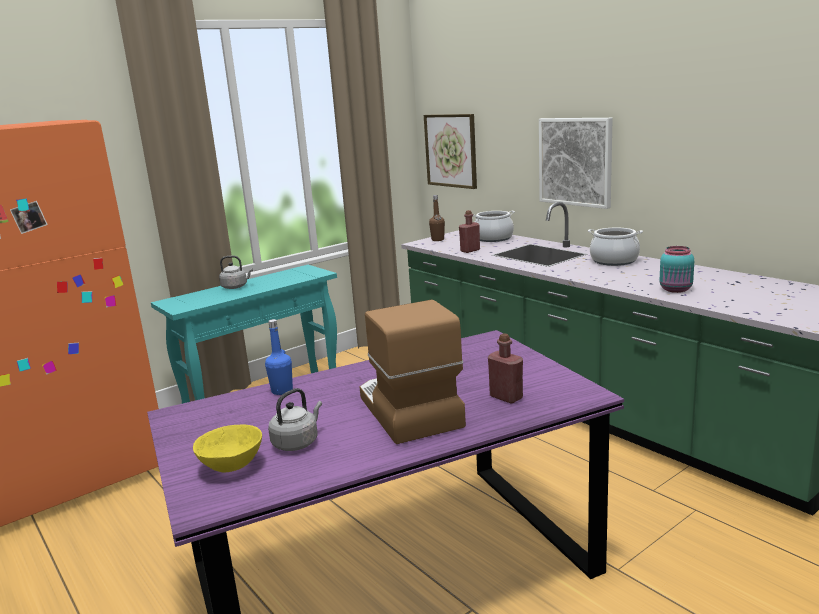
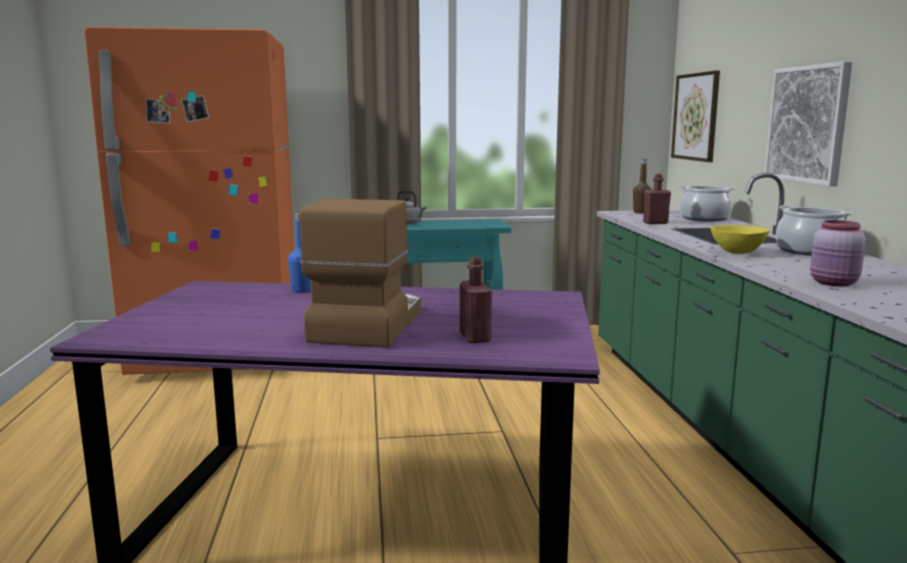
camera: 30 degrees right, 5 degrees down
(232, 466) = (168, 322): yellow bowl -> yellow bowl (737, 252)
(297, 442) = (240, 321): grey kettle -> none
(676, 290) = (834, 283): turquoise jar -> pink jar

